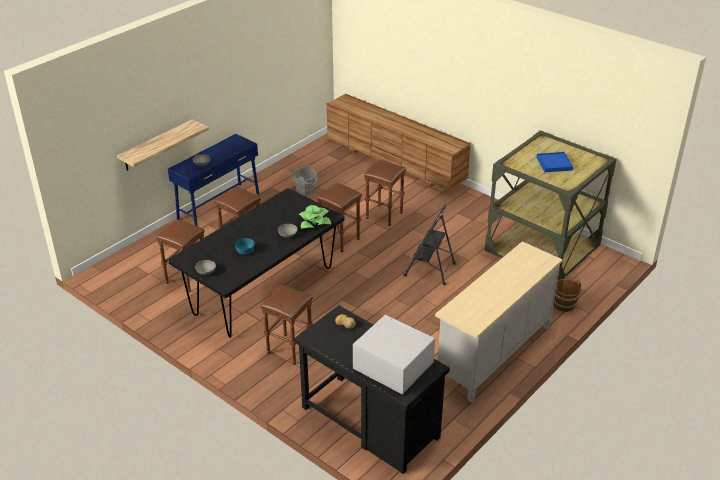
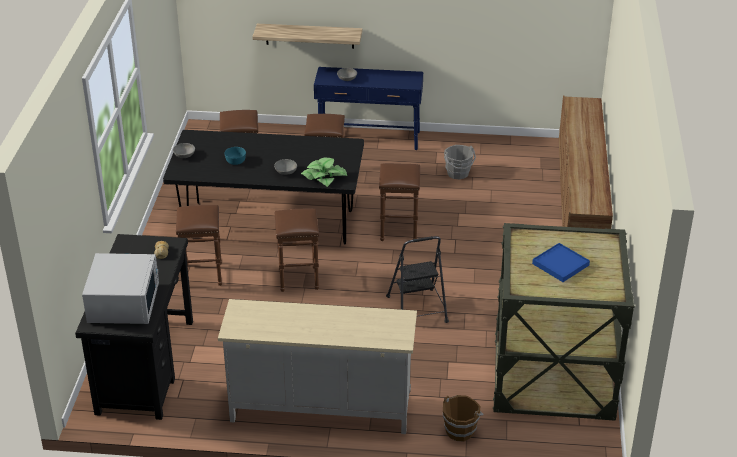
camera: 55 degrees right, 0 degrees up
(384, 216) = (475, 240): brown stool -> brown stool (298, 279)

